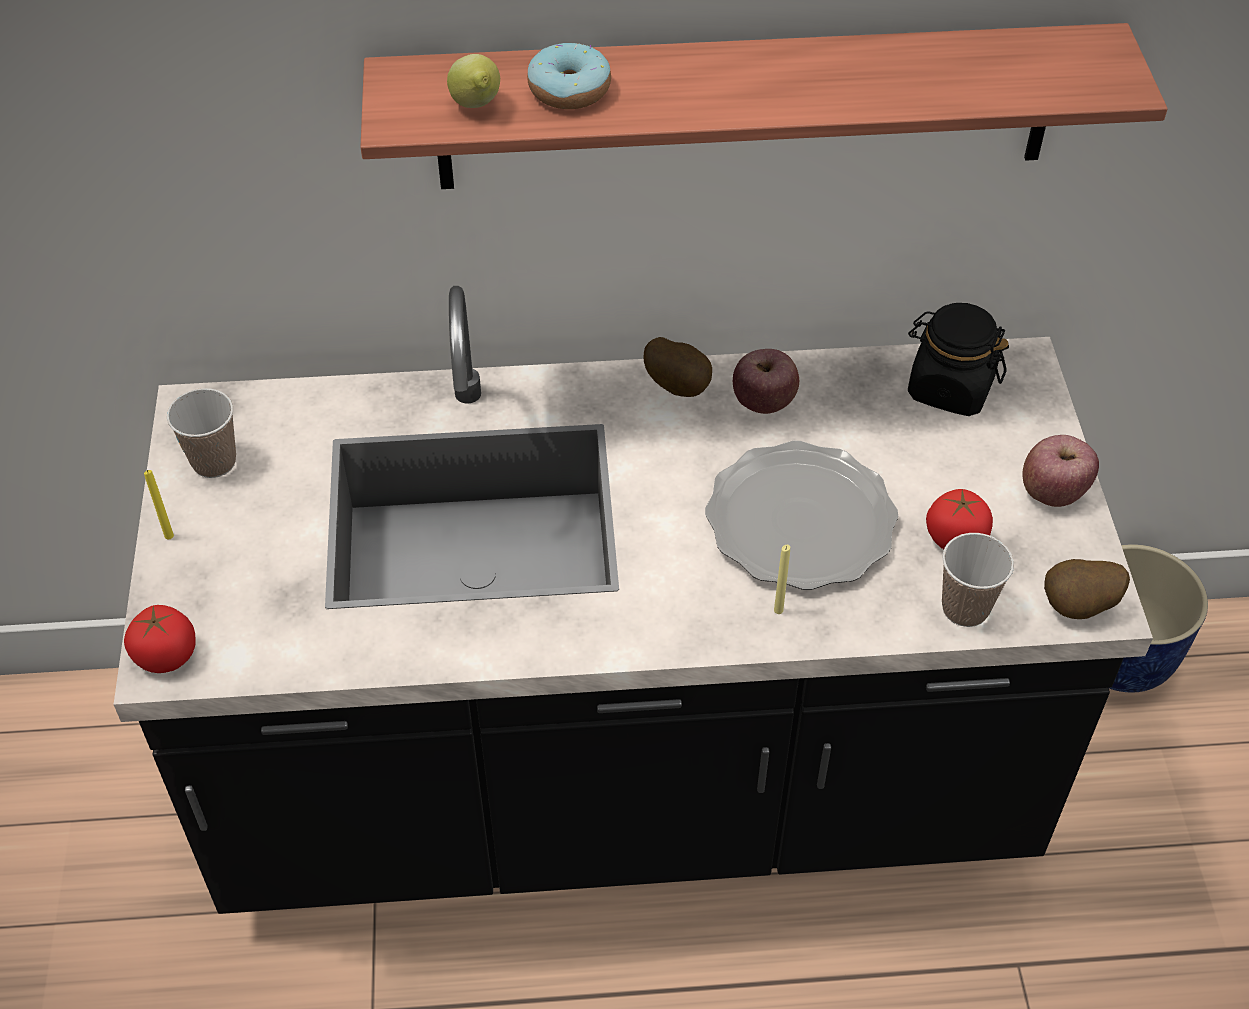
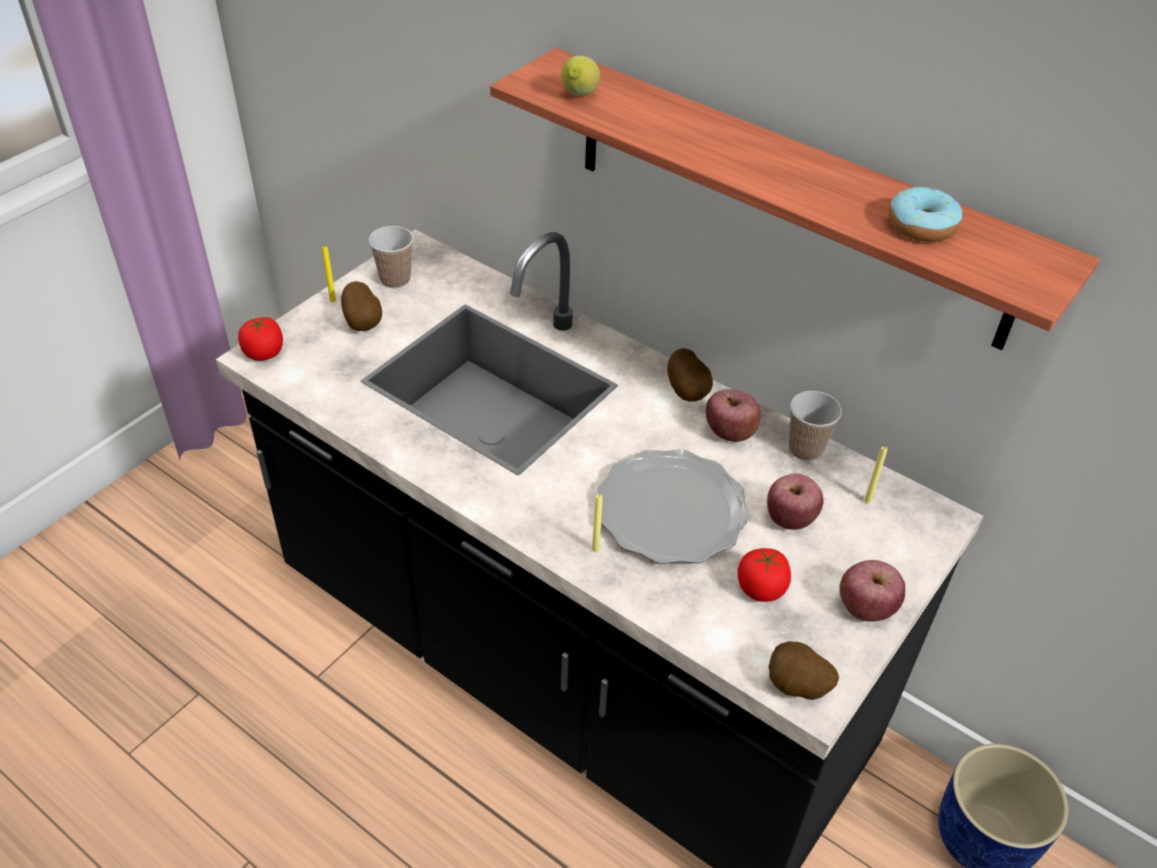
camera: 40 degrees right, 5 degrees down
(243, 539) = (364, 323): none -> potato
(569, 90) = (643, 113): donut -> donut (921, 226)
(908, 453) = (790, 519): none -> apple
(949, 388) = (867, 501): black jar -> yellow candle
(965, 608) = (715, 632): cup -> cup (805, 449)

